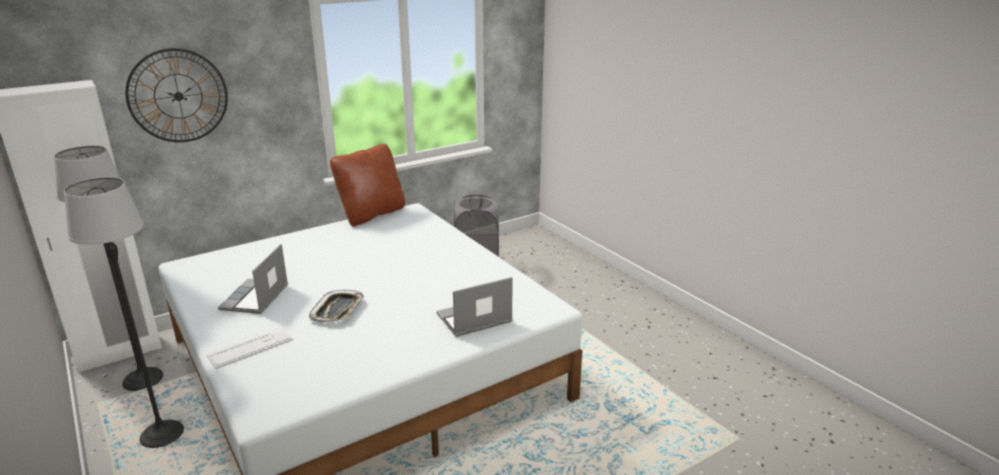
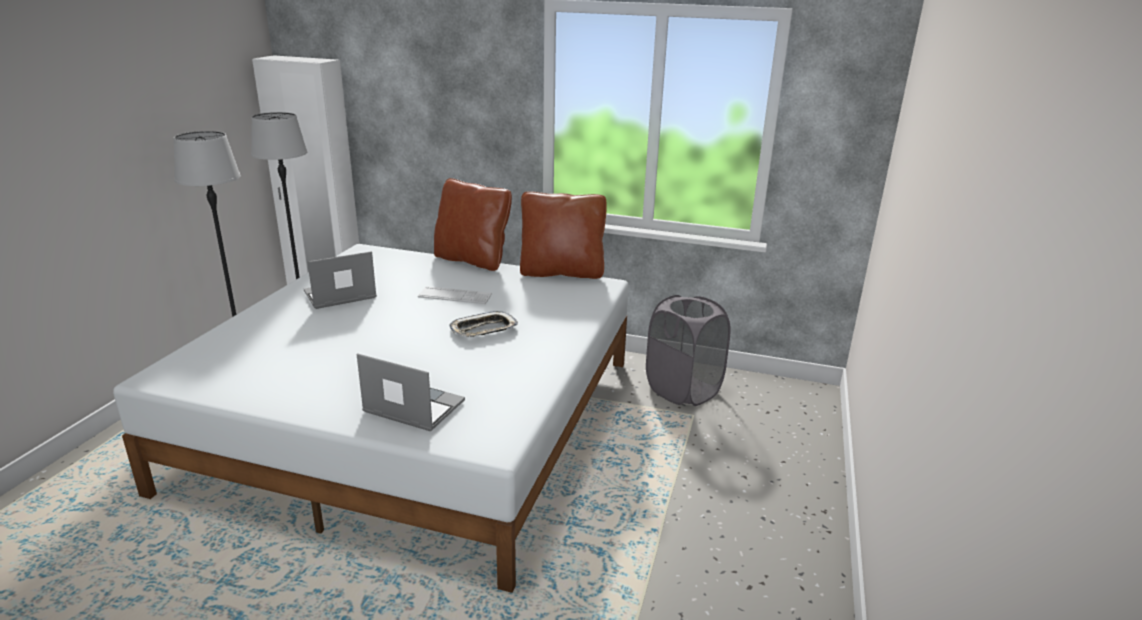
camera: 50 degrees right, 0 degrees up
(178, 96) = (406, 90): wall clock -> none
(251, 348) = (256, 329): keyboard -> keyboard (455, 296)
(292, 233) = (472, 260): none -> brown pillow
(338, 310) = (355, 335): tray -> tray (483, 330)

